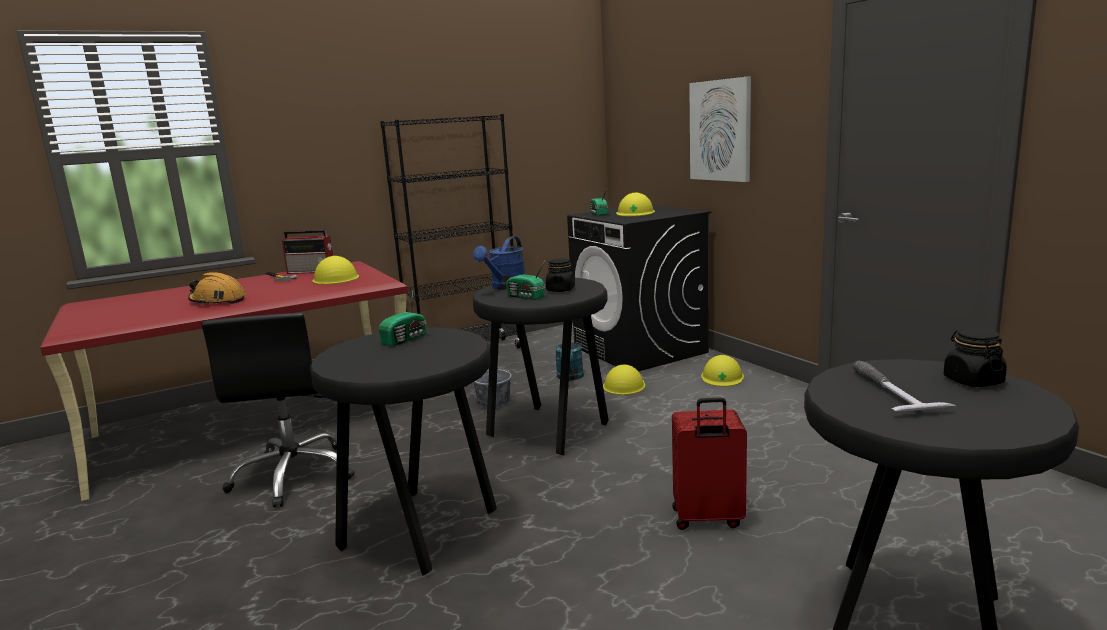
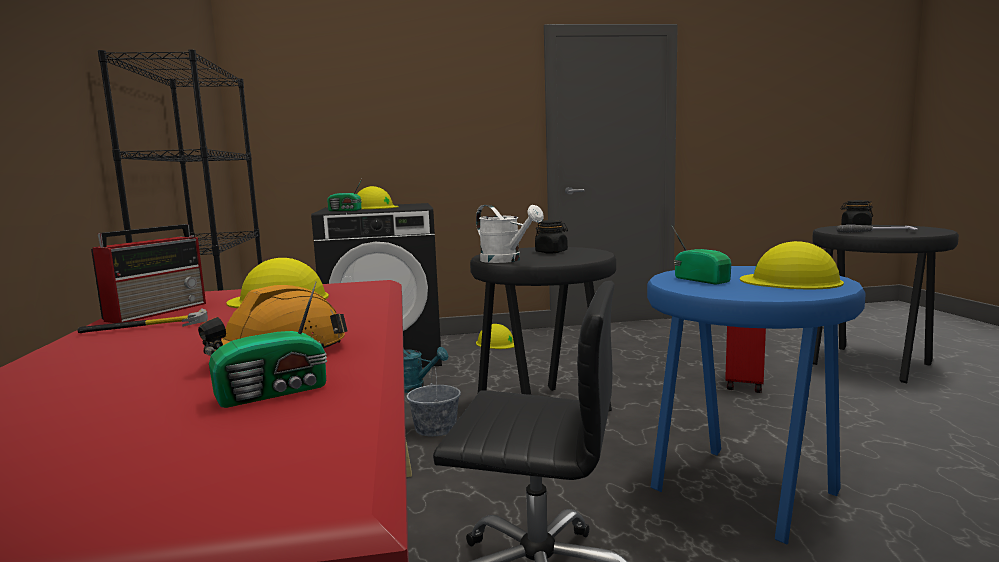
camera: 70 degrees left, 5 degrees down
(423, 529) = (741, 490): black stool -> blue stool
(505, 287) = (506, 260): blue watering can -> white watering can
(526, 297) = (565, 257): radio -> radio (276, 392)
(624, 385) = (468, 372): yellow hard hat -> yellow hard hat (791, 281)
(720, 130) = (429, 128): picture -> none

